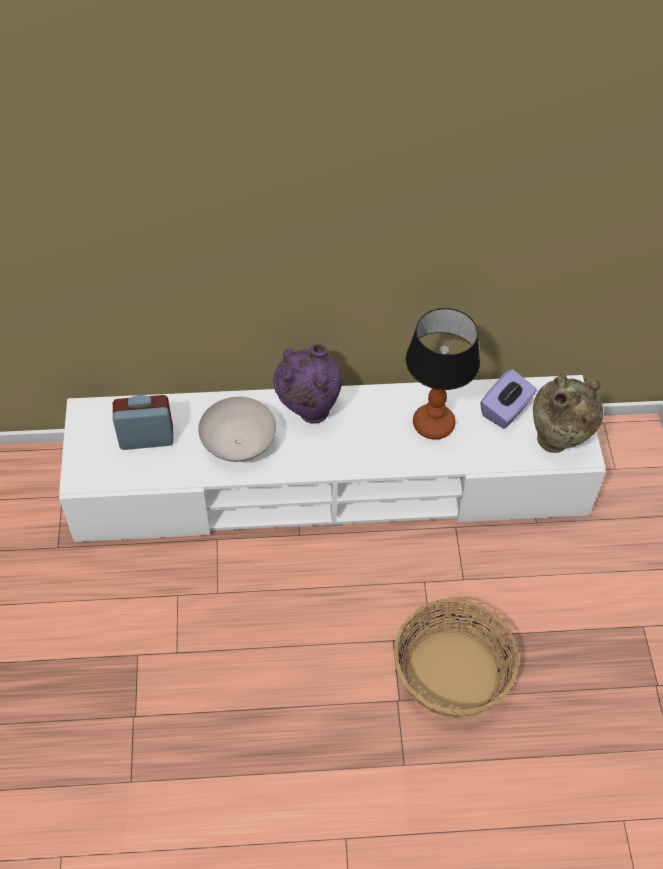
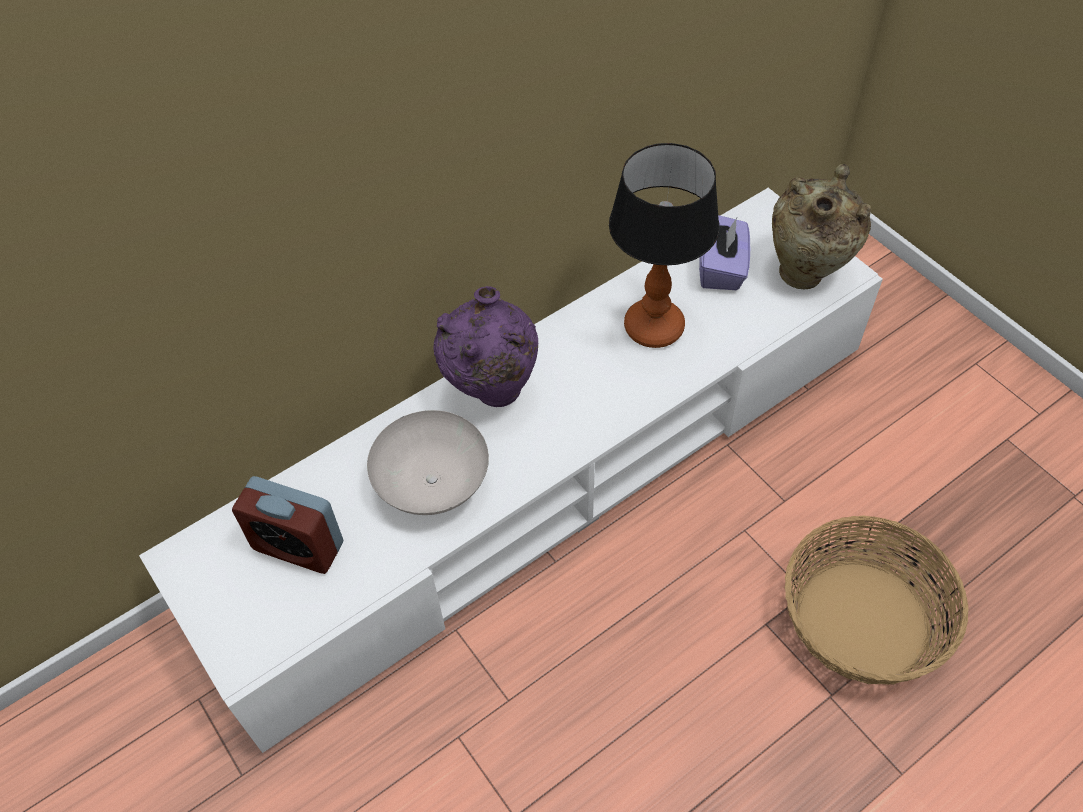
camera: 30 degrees left, 0 degrees up
(146, 438) = (298, 546): alarm clock -> alarm clock turned 120 degrees counterclockwise

